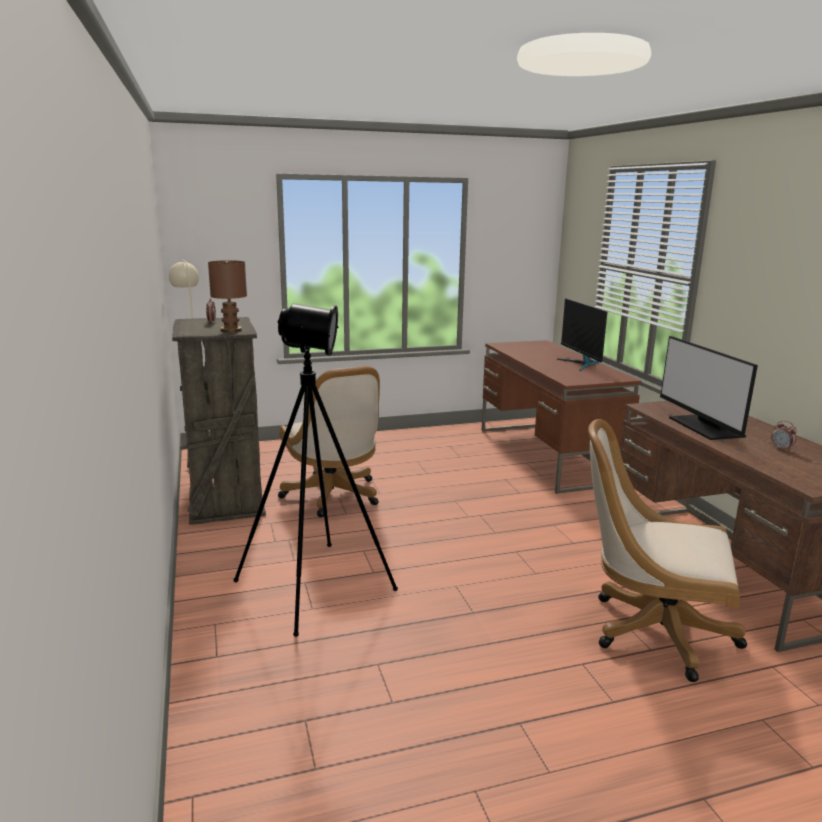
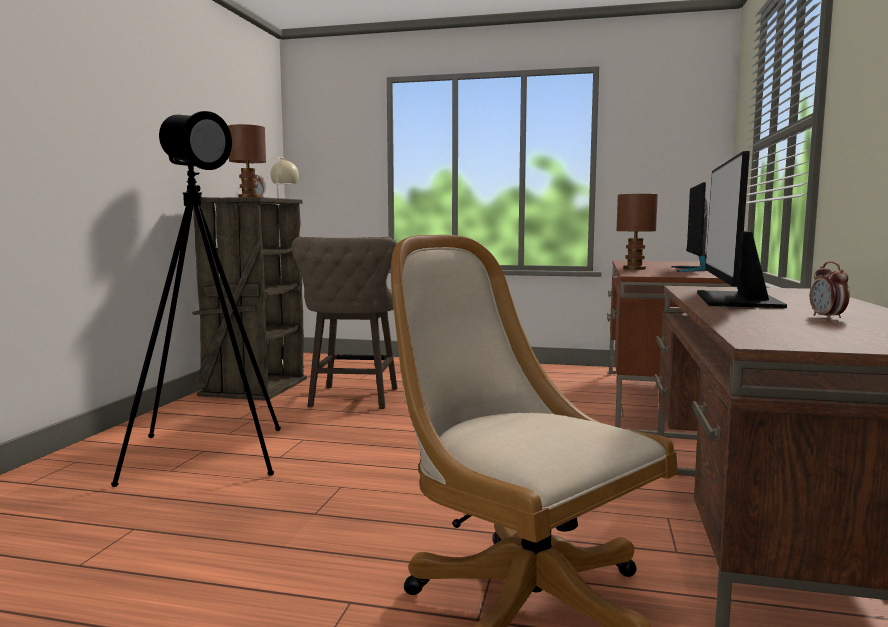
camera: 30 degrees right, 10 degrees down
(334, 497) = (353, 398): office chair -> beige stool
(543, 366) = (634, 268): none -> brown table lamp

